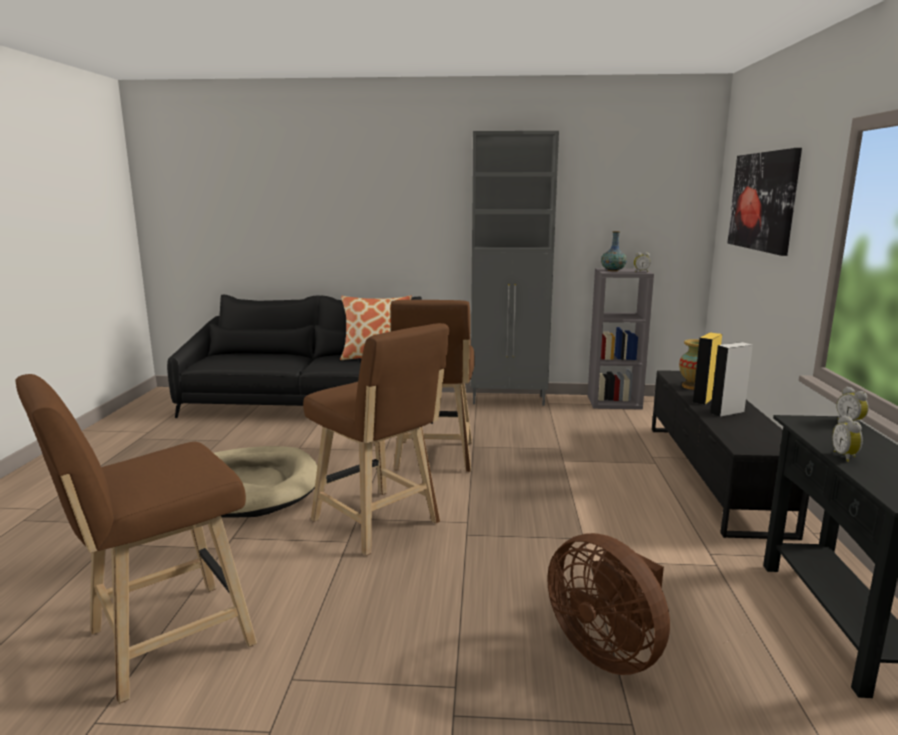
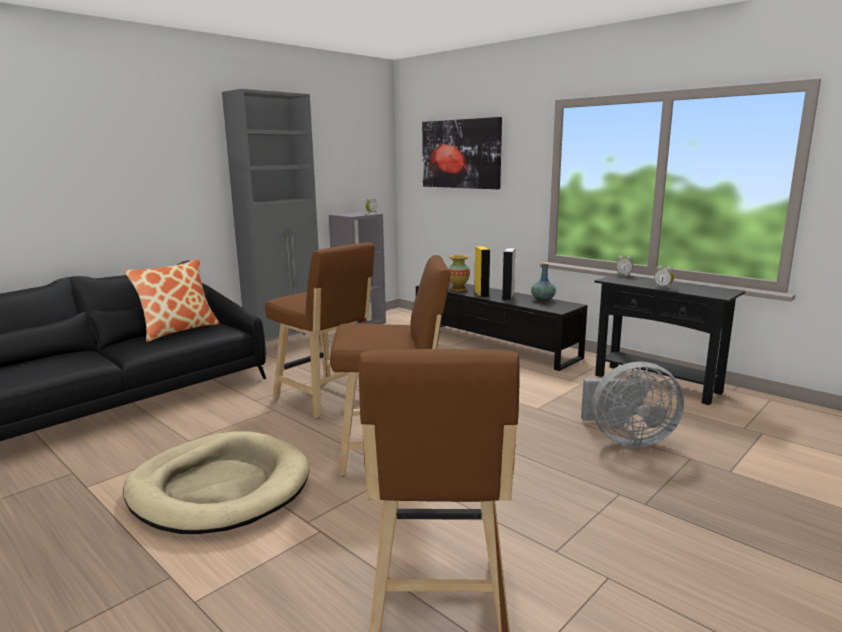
camera: 50 degrees left, 0 degrees up
(607, 650) = (626, 439): brown fan -> grey fan
(613, 270) = (350, 214): vase -> vase (542, 300)

